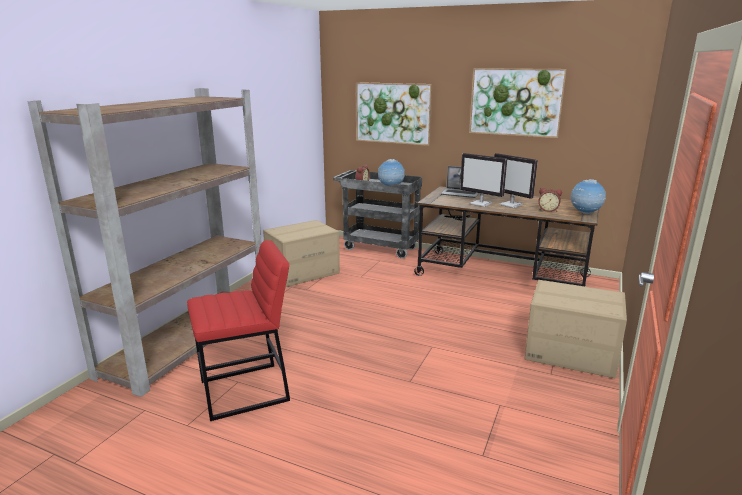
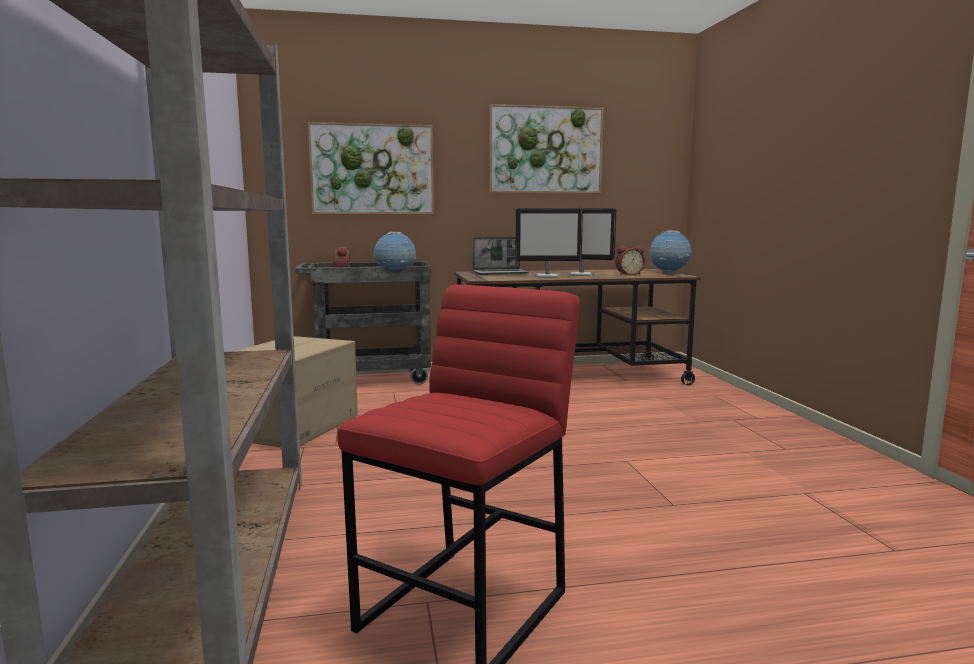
camera: 35 degrees left, 10 degrees down
(570, 353) = (764, 427): cardboard box -> none

